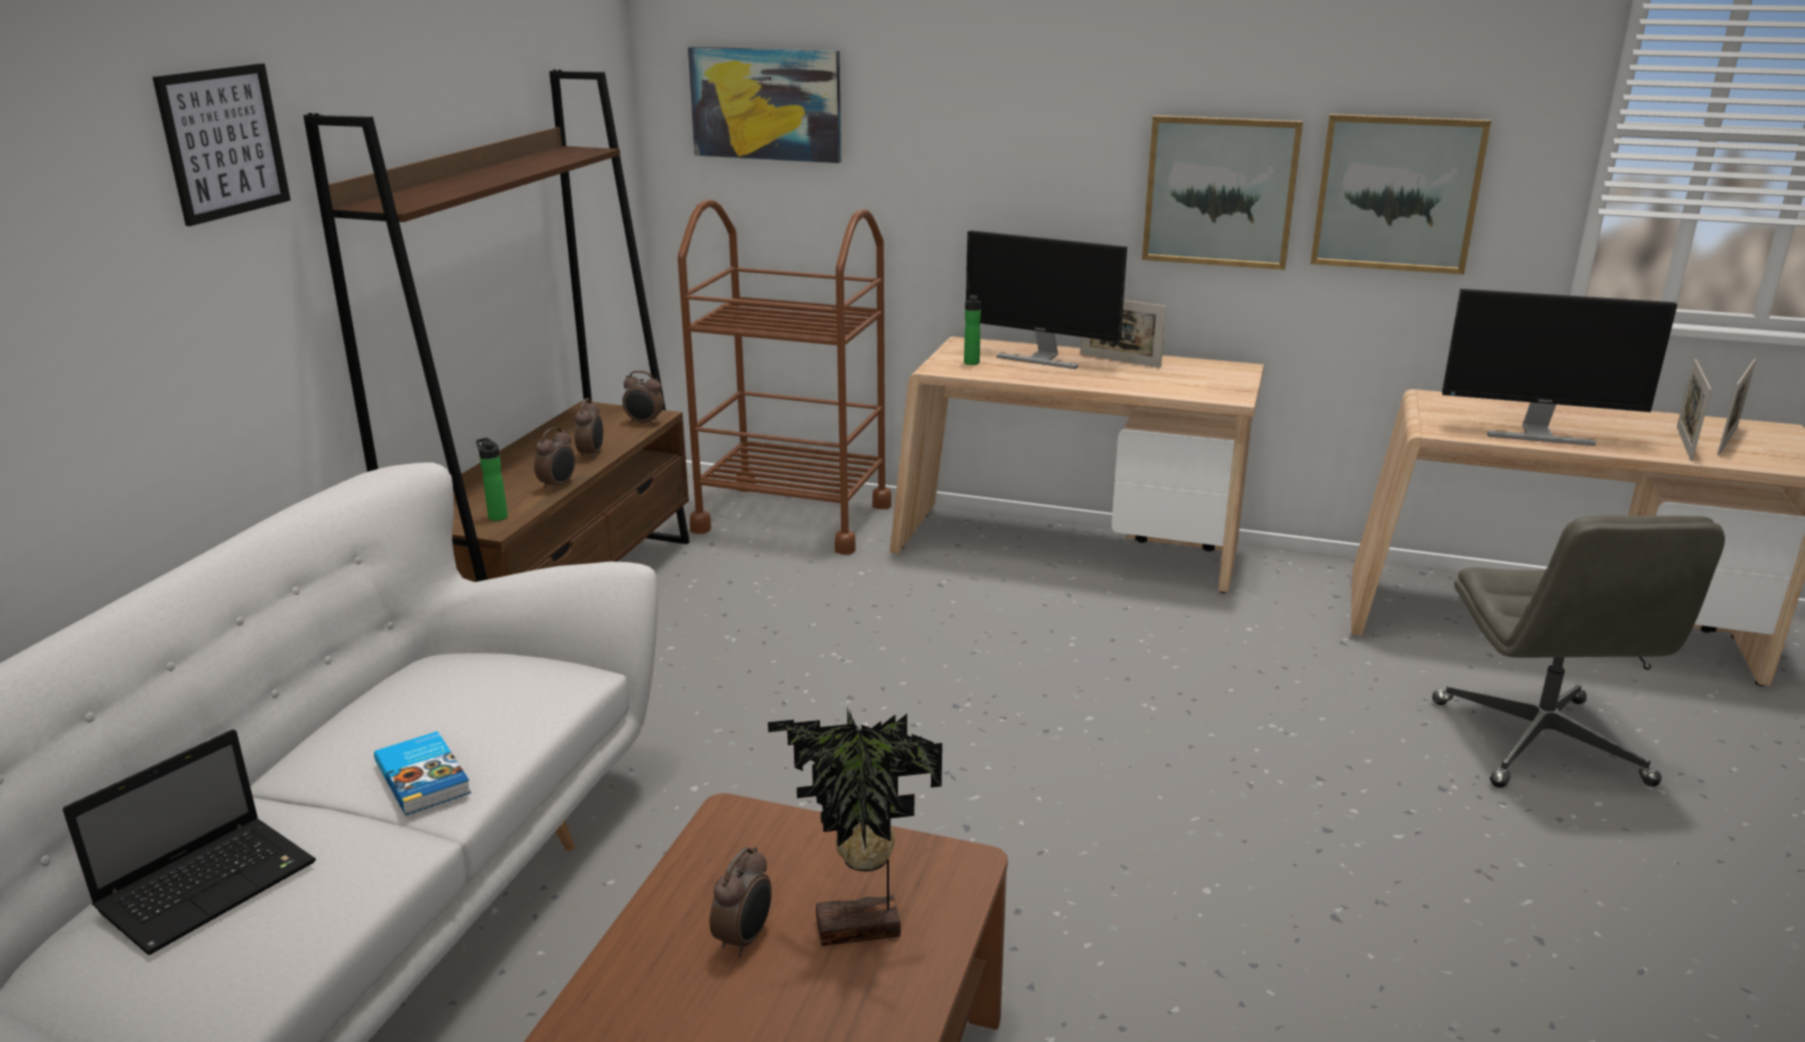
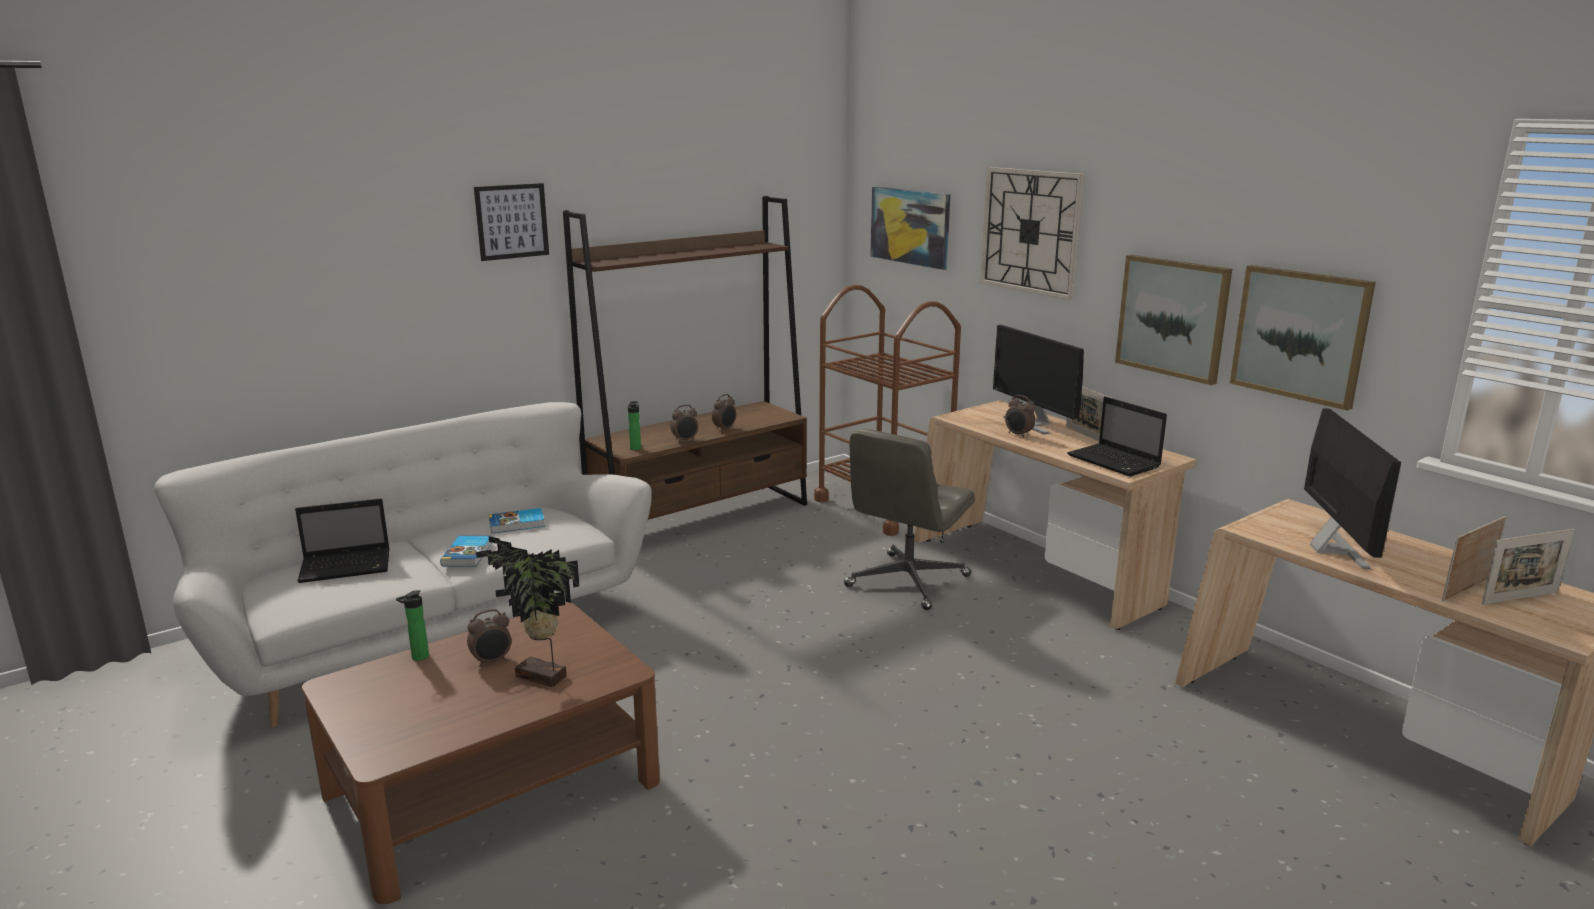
camera: 35 degrees right, 5 degrees down
(436, 697) = (517, 524): none -> book
(644, 423) = (776, 419): alarm clock -> alarm clock (1018, 435)
(971, 363) = (979, 418): bottle -> bottle (418, 658)
(988, 95) = (1031, 231): none -> wall clock
(1200, 385) = (1115, 462): none -> laptop
(1536, 433) = (1333, 550): monitor -> monitor turned 135 degrees counterclockwise
(1541, 744) = (1228, 801): grey office chair -> grey office chair (907, 582)

